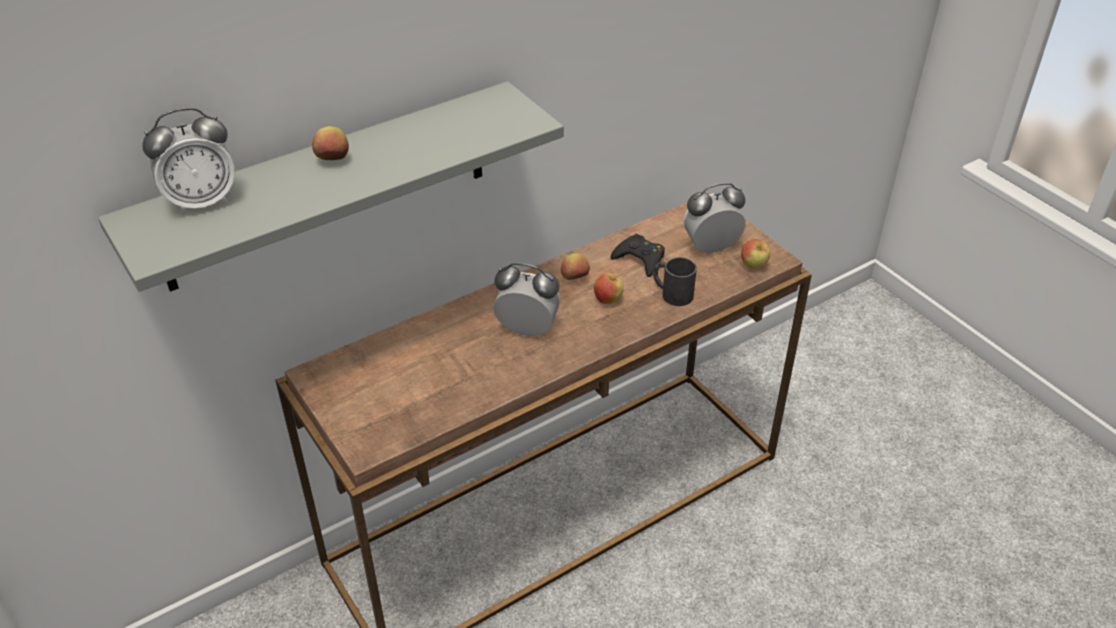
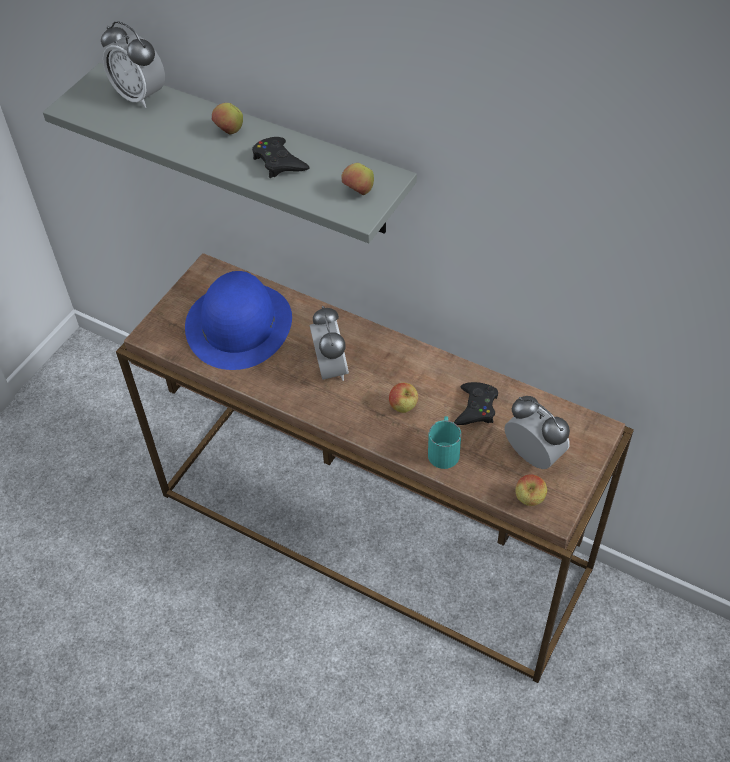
camera: 65 degrees right, 10 degrees up
(414, 144) = (279, 162): none -> black game controller
(414, 374) = (239, 324): none -> blue hat
(574, 279) = (416, 373): apple -> apple (358, 192)
(671, 293) = (444, 449): black mug -> turquoise mug

